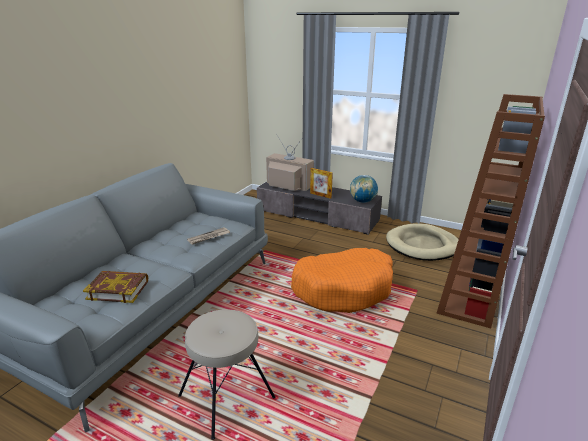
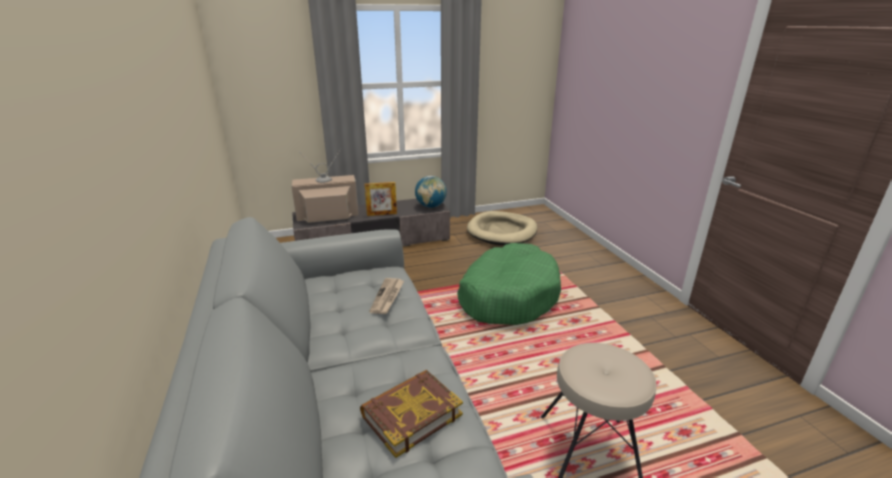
camera: 45 degrees left, 0 degrees up
(343, 289) = (508, 296): orange dog bed -> green dog bed
(469, 295) = (589, 255): brown bookcase -> none

